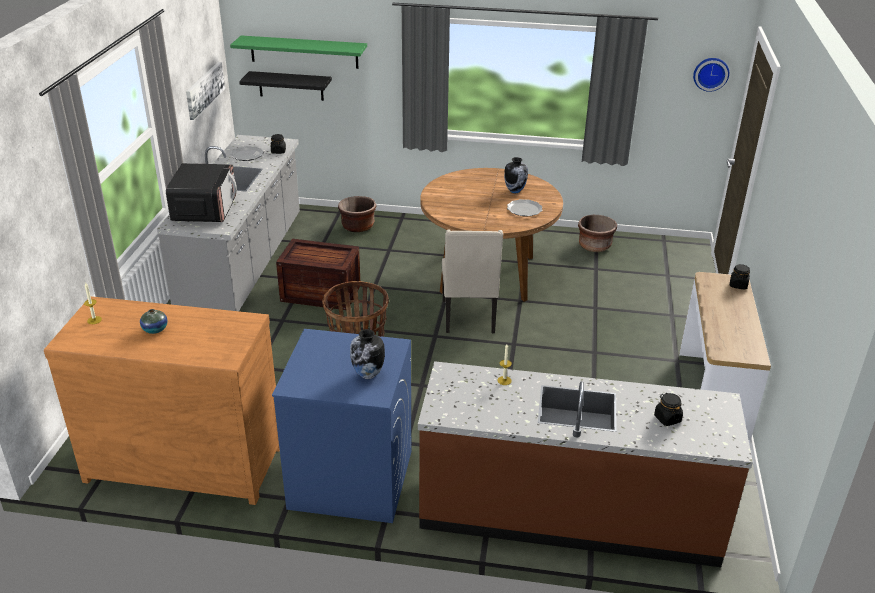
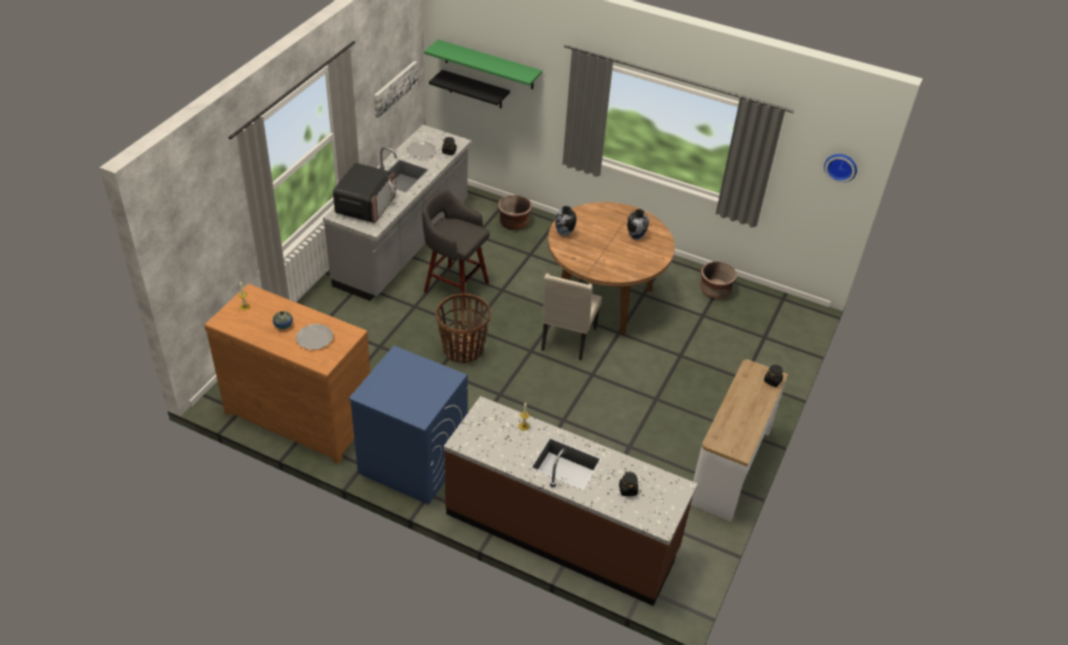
camera: 15 degrees right, 10 degrees up
(319, 293) = (454, 286): crate -> grey stool
(368, 375) = (422, 398): vase -> vase (564, 234)
(524, 209) = (633, 259): plate -> plate (315, 338)

